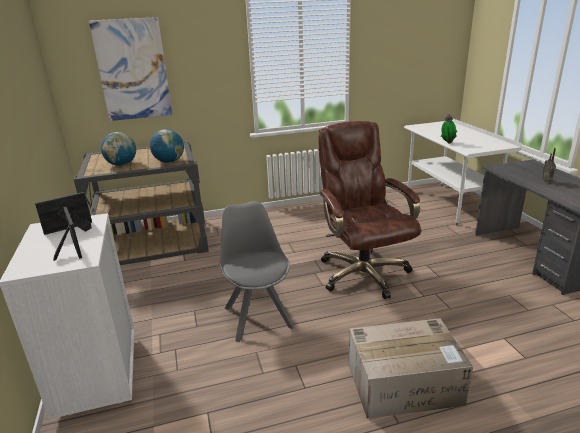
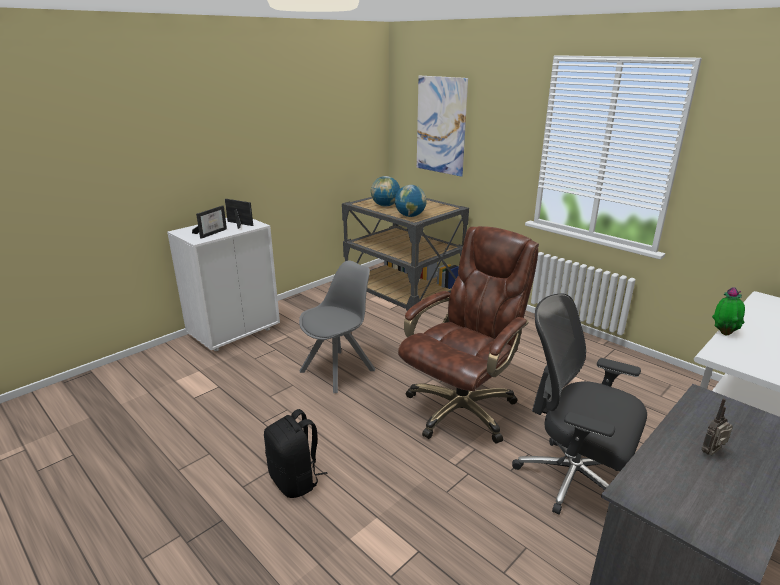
camera: 60 degrees right, 0 degrees up
(405, 383) = (295, 480): cardboard box -> black backpack
(457, 259) = (573, 480): none -> office chair

